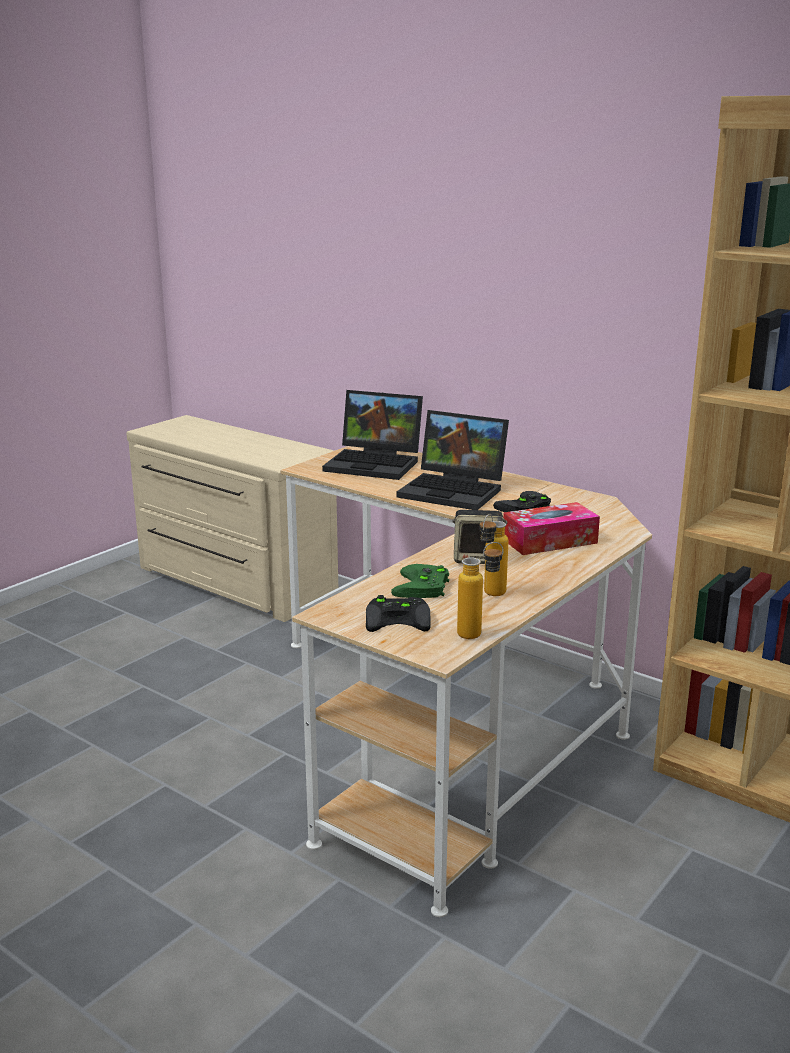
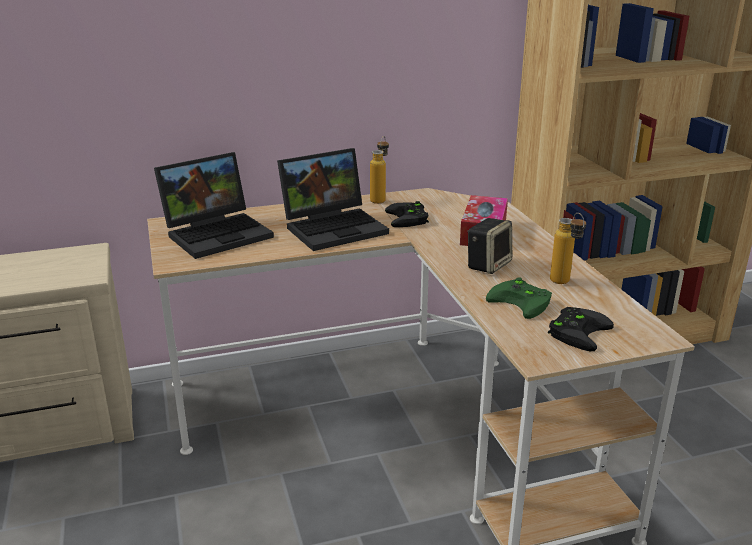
camera: 55 degrees left, 5 degrees up
(478, 633) = (630, 310): bottle -> bottle (380, 199)

